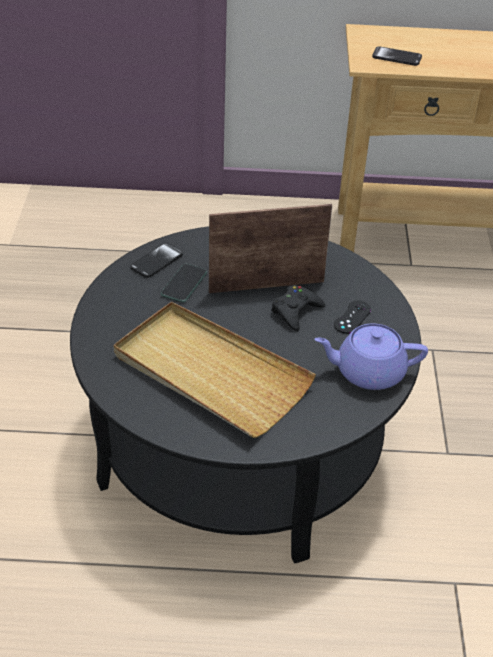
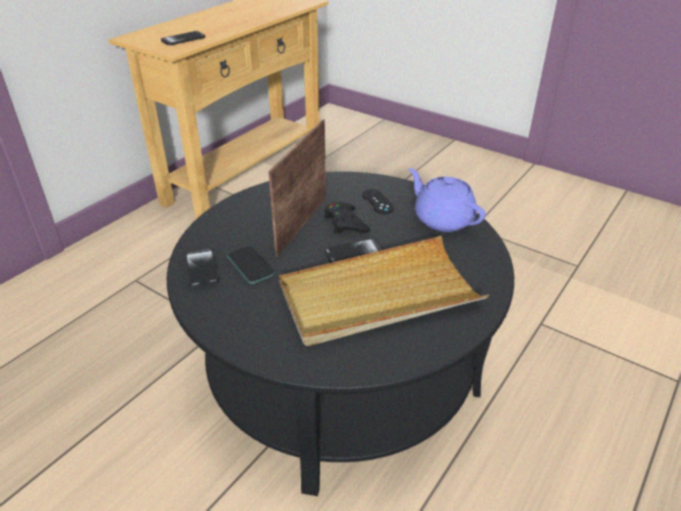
camera: 55 degrees left, 5 degrees down
(255, 335) = (354, 253): none -> phone
(368, 372) = (442, 219): purple teapot -> purple teapot turned 105 degrees clockwise

